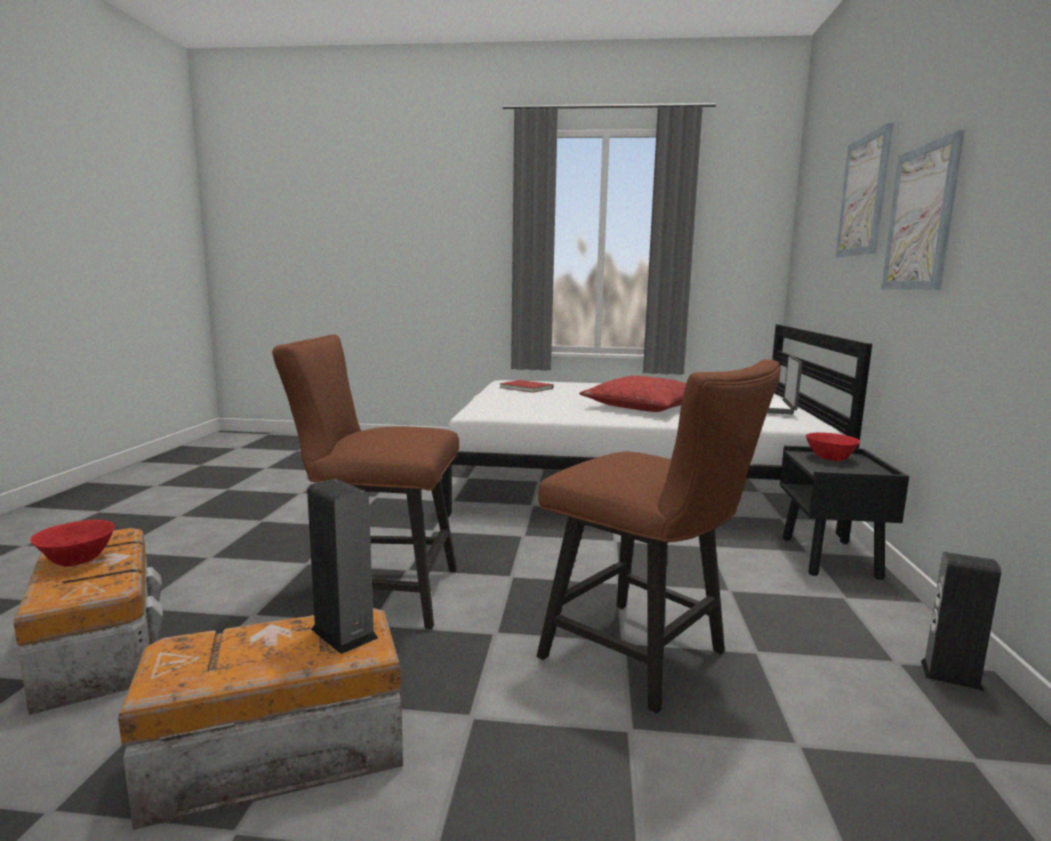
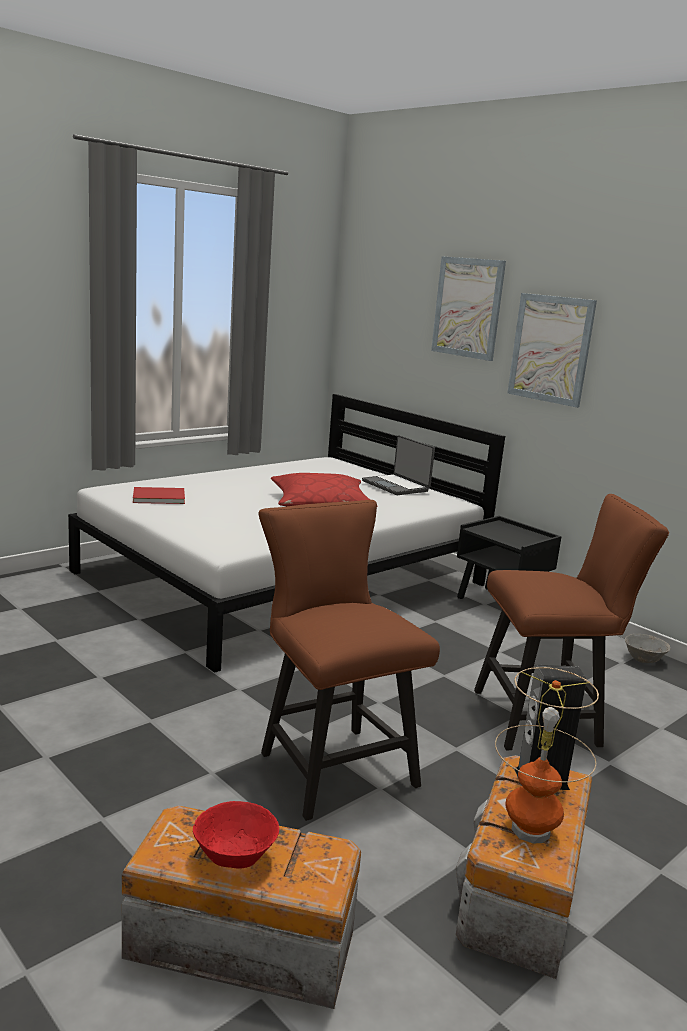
camera: 50 degrees left, 5 degrees up
(224, 655) = (530, 831): none -> table lamp
(379, 593) = (330, 764): brown chair -> brown chair turned 105 degrees clockwise
(830, 458) = (497, 530): red bowl -> none
(951, 675) = (644, 659): speaker -> grey bowl

